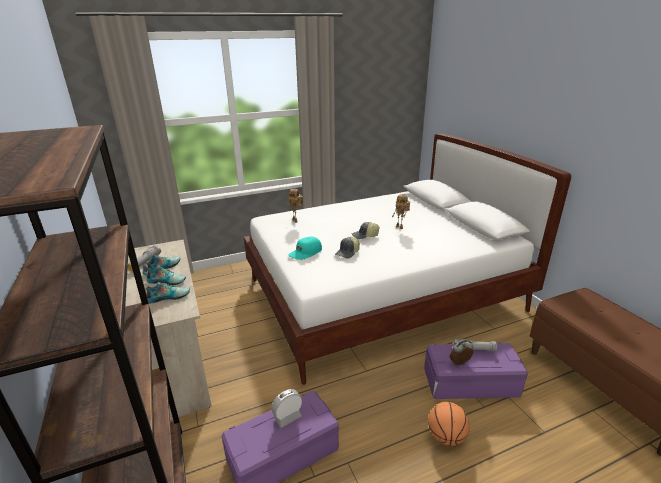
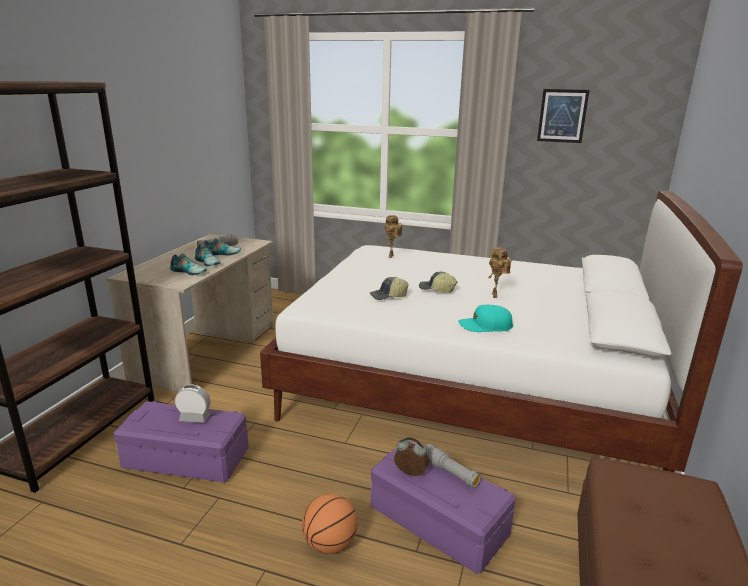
camera: 40 degrees right, 5 degrees down
(305, 253) = (349, 282): turquoise cap -> turquoise cap (485, 326)
(362, 91) = (562, 116): none -> picture

